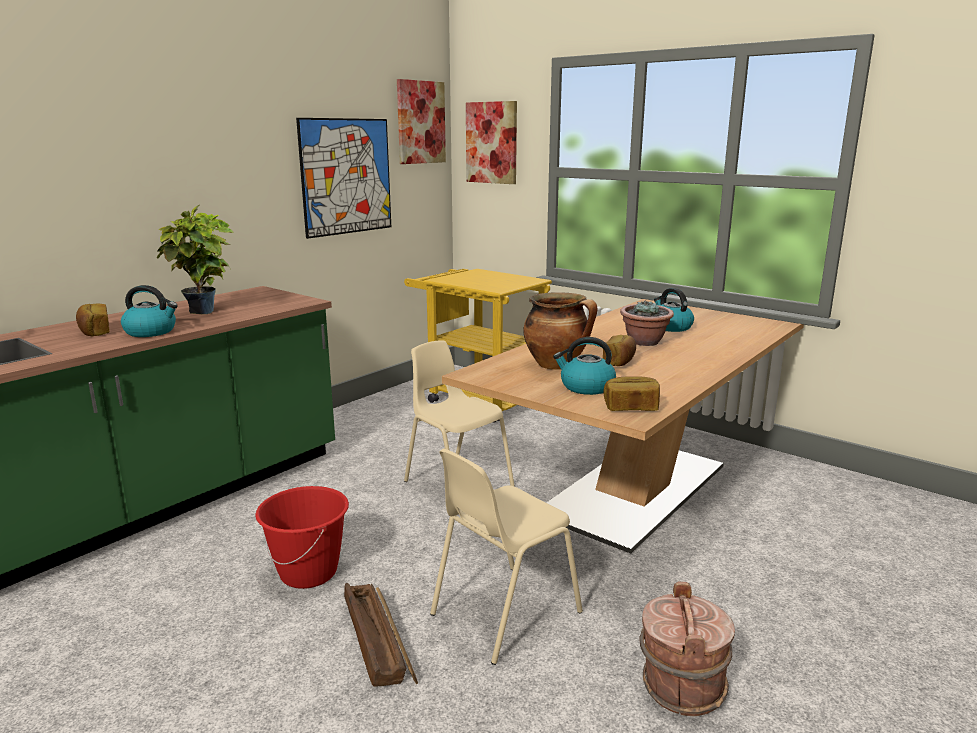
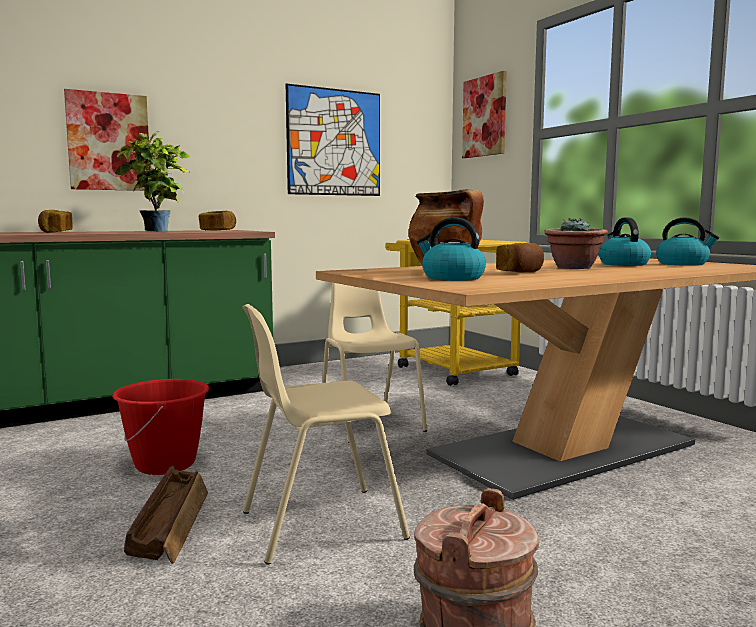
camera: 20 degrees right, 10 degrees down
(151, 332) = (94, 233): kettle -> kettle (683, 264)
(420, 122) = (418, 101): picture -> picture (108, 142)
(631, 407) = (478, 286): bread -> bread (218, 230)

